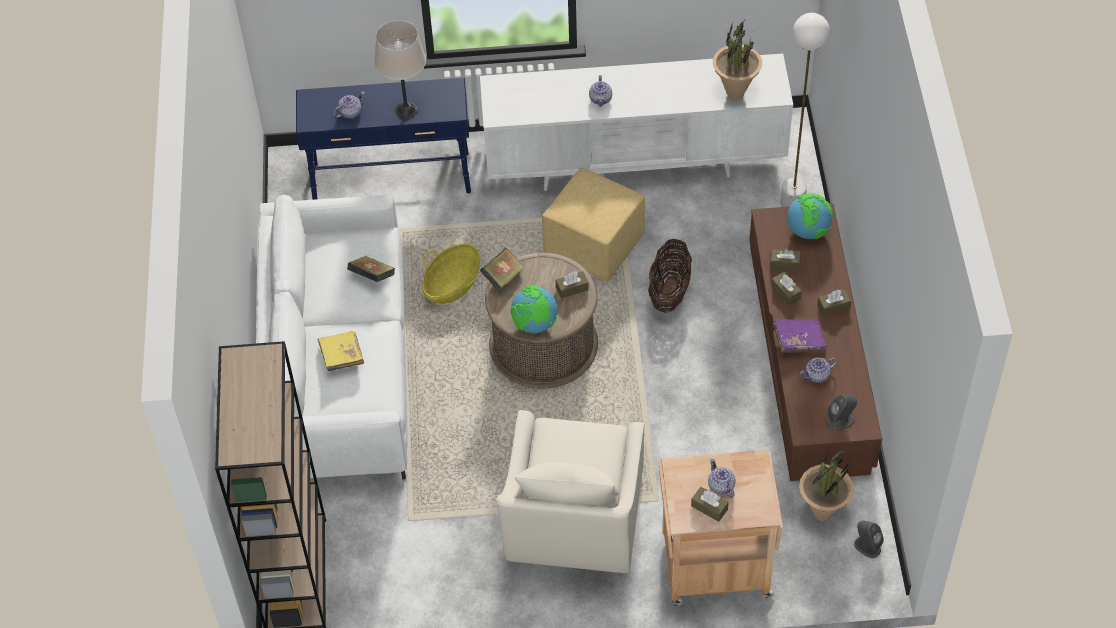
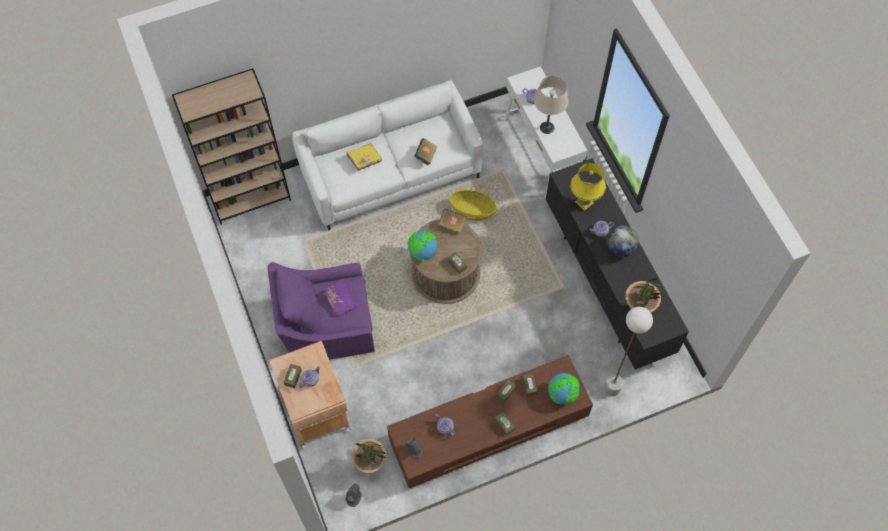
camera: 70 degrees right, 10 degrees up
(391, 179) = (540, 153): blue console table -> white console table
(549, 104) = (584, 203): none -> yellow table lamp
(573, 519) = (326, 325): beige armchair -> purple armchair
(595, 245) = (532, 279): yellow ottoman -> none
(635, 86) = (620, 248): none -> globe
(635, 164) = (607, 284): white cabinet -> black cabinet
(669, 291) = (510, 332): basket -> none
(798, 340) = (469, 410): purple book -> purple book (340, 300)

